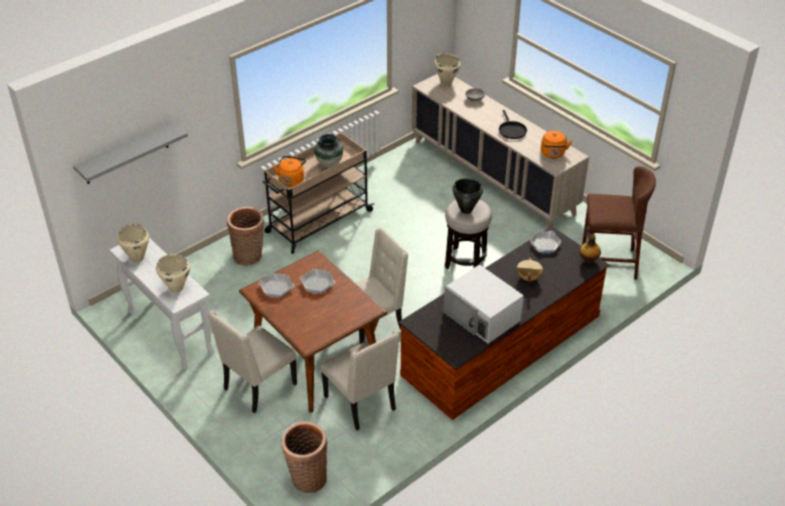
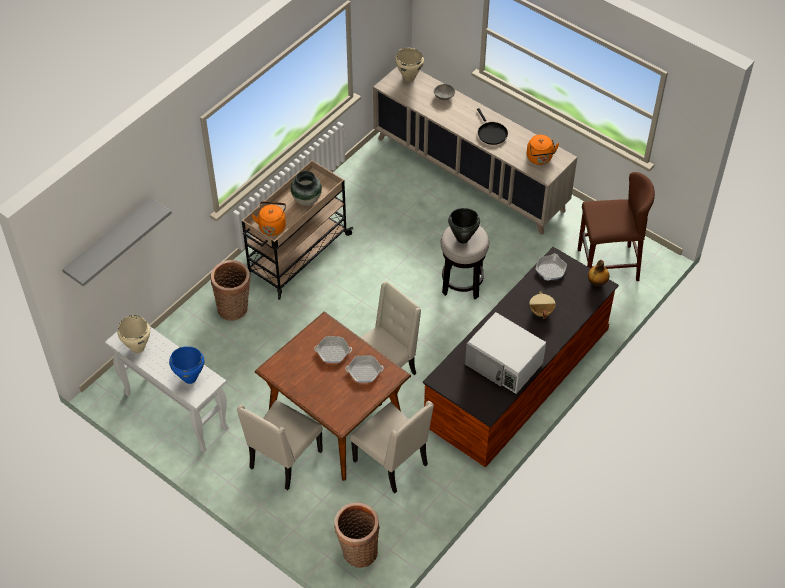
camera: 10 degrees left, 10 degrees up
(176, 288) = (189, 378): beige cooking pot -> blue cooking pot
(276, 287) = (292, 362): frying pan -> frying pan (364, 371)

